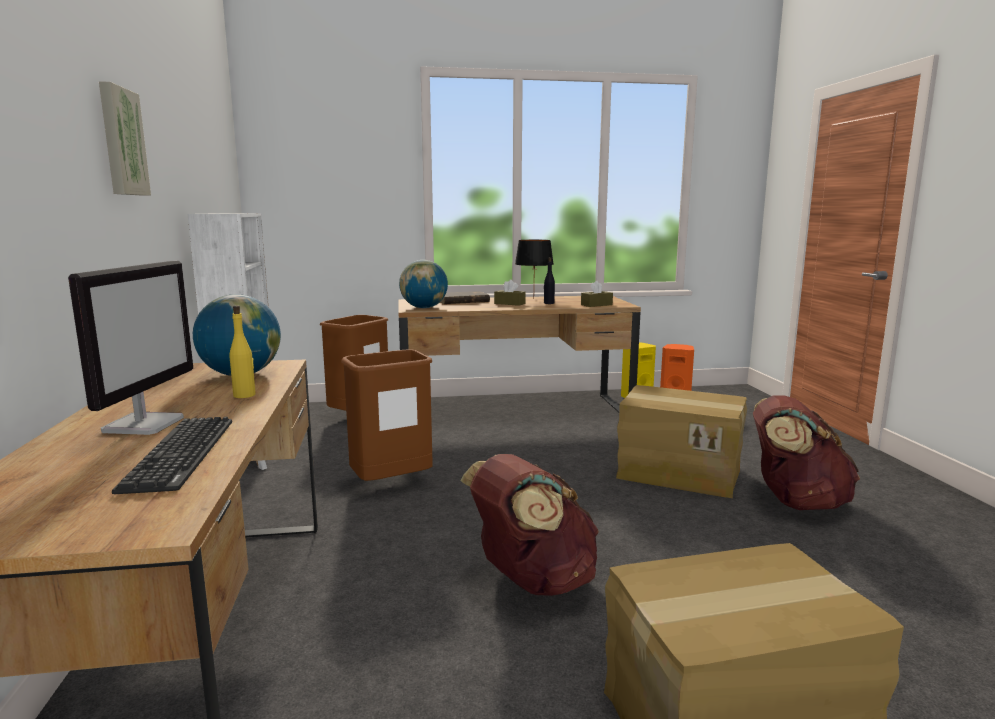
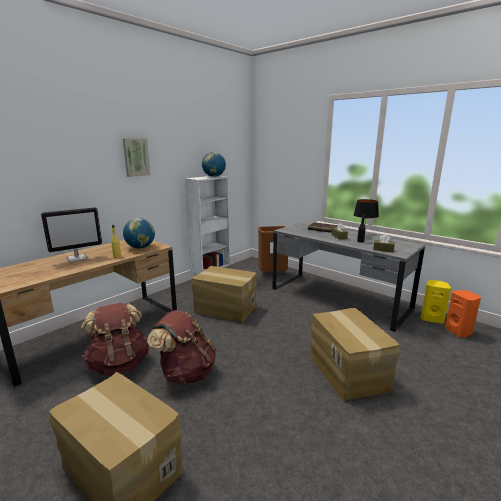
camera: 50 degrees right, 5 degrees up
(181, 454) = (55, 271): keyboard -> none
(391, 484) = (225, 309): brown trash can -> cardboard box
(424, 308) = (292, 230): globe -> globe (214, 176)
(514, 412) = (338, 298): brown desk -> grey desk
(795, 501) = (378, 429): brown backpack -> brown backpack (119, 364)

